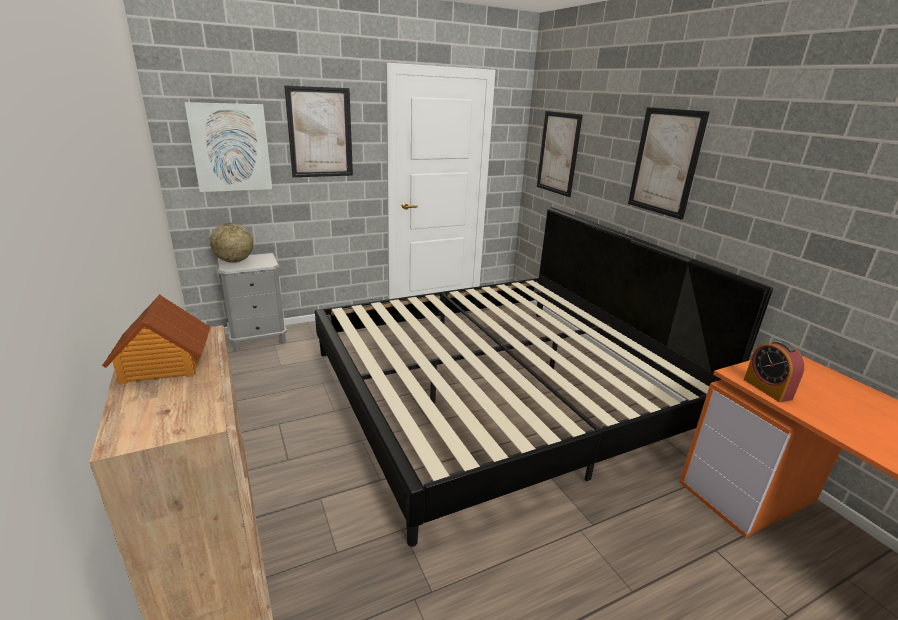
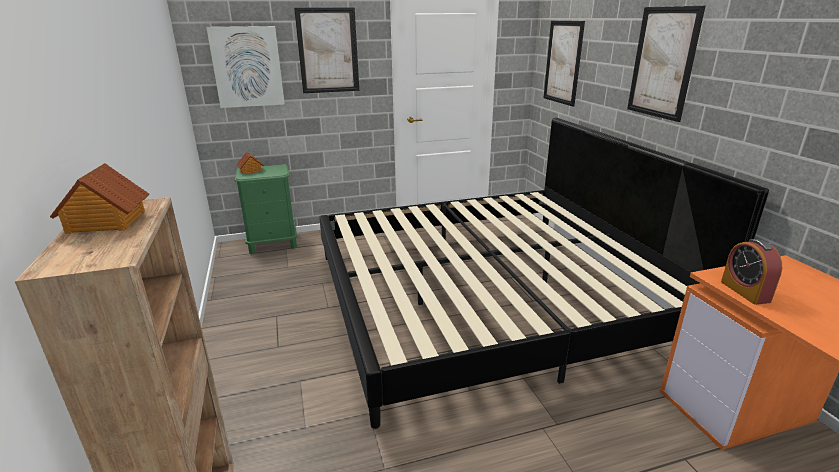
camera: 10 degrees right, 0 degrees up
(234, 261) = (250, 171): globe -> toy house
(258, 339) = (273, 243): grey nightstand -> green nightstand

